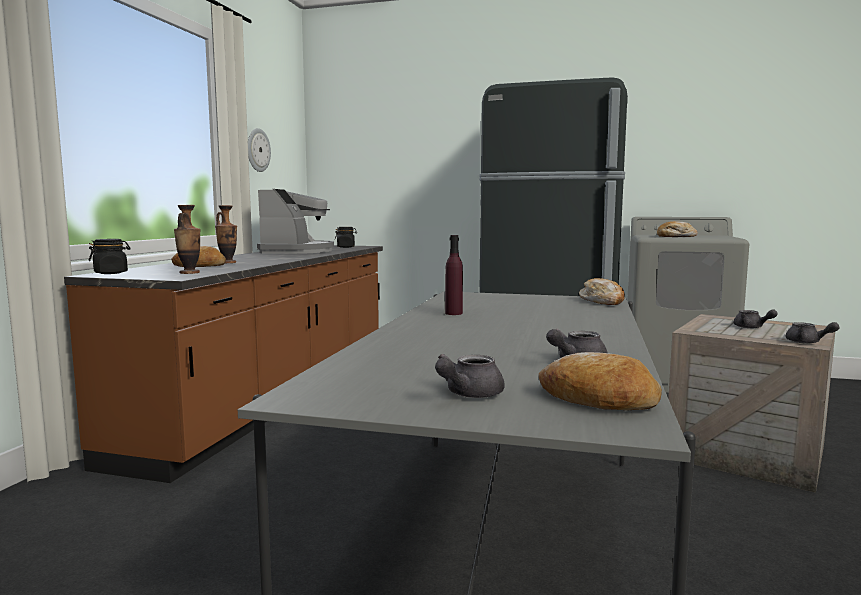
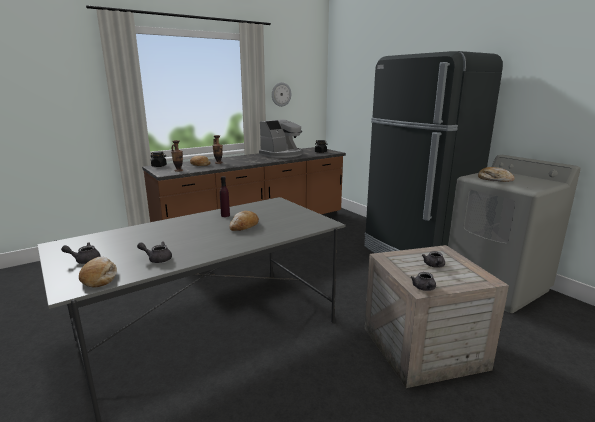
camera: 40 degrees right, 10 degrees up
(602, 301) = (318, 224): bread -> bread (244, 226)

